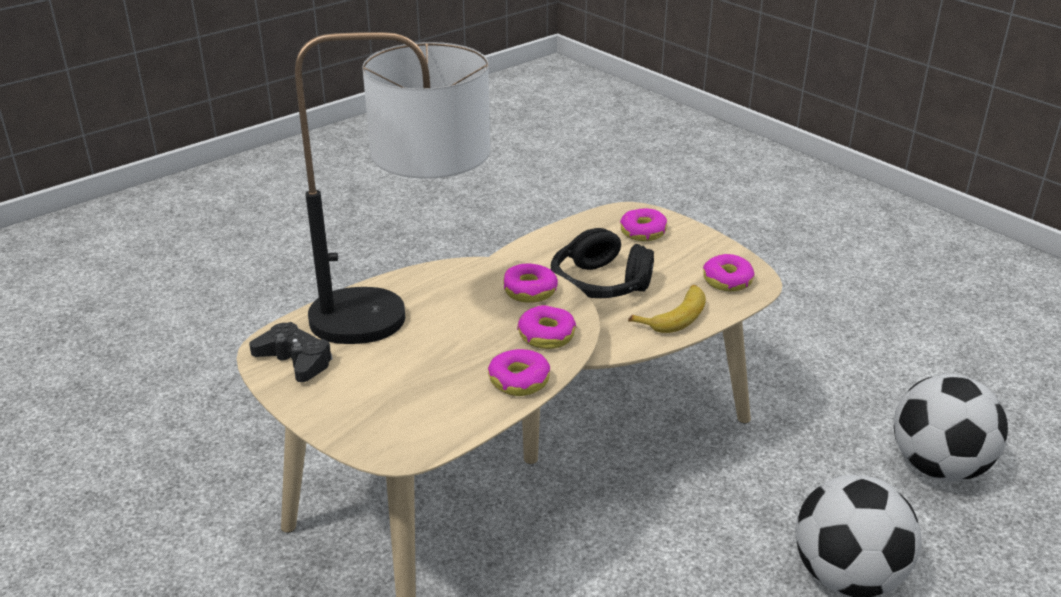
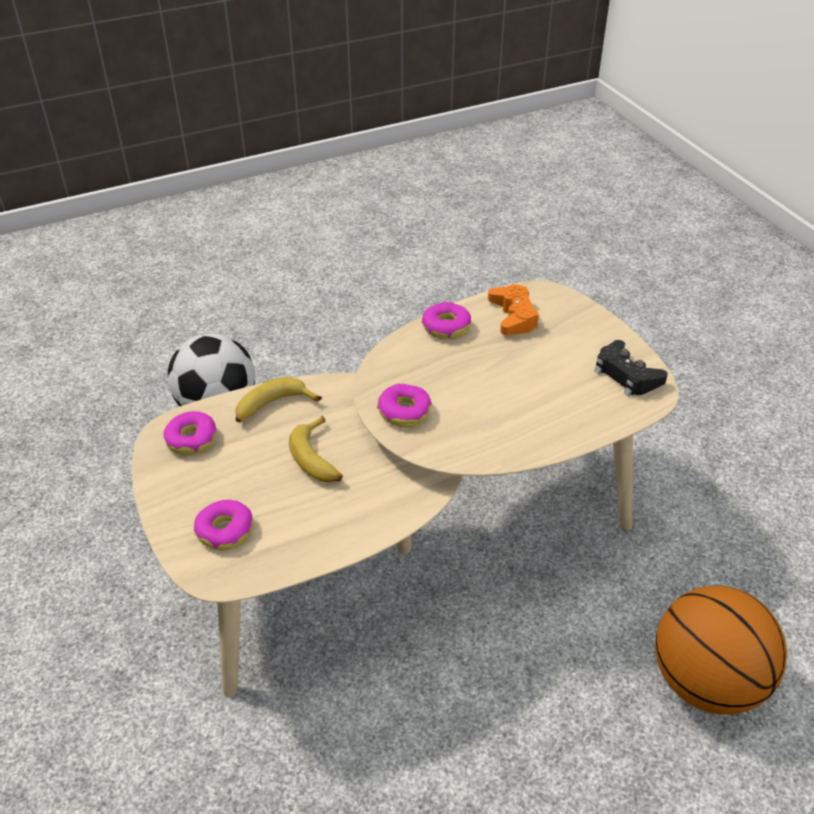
camera: 165 degrees left, 10 degrees up
(232, 410) = (706, 682): none -> basketball
(405, 317) = (528, 402): table lamp -> none
(437, 408) = (513, 316): none -> orange game controller
(546, 335) = (409, 362): donut -> none
(599, 285) = (320, 458): black headphones -> banana
(938, 467) = (68, 470): football -> none

